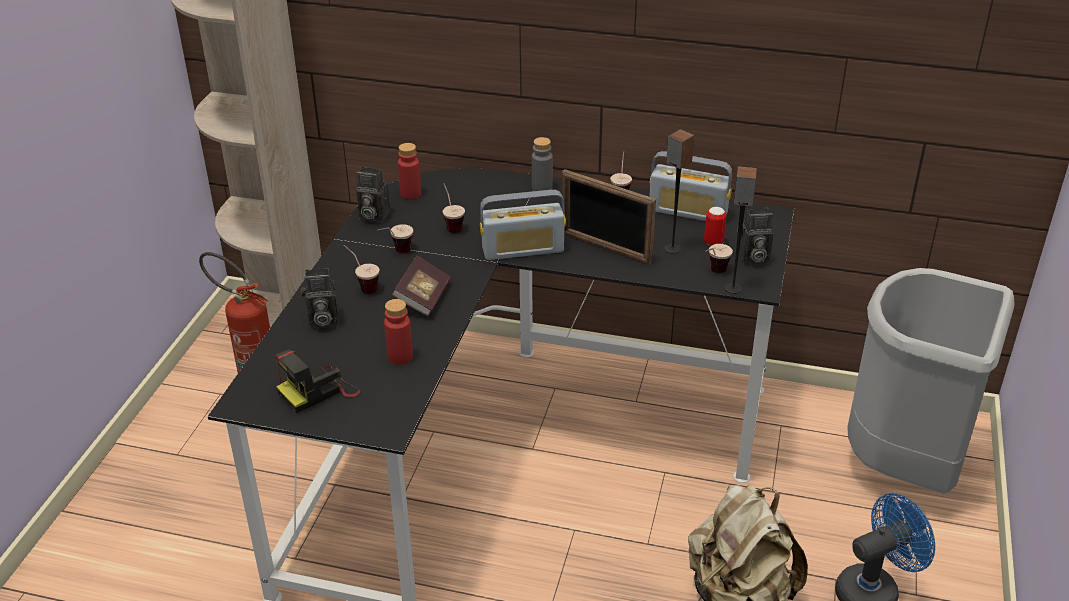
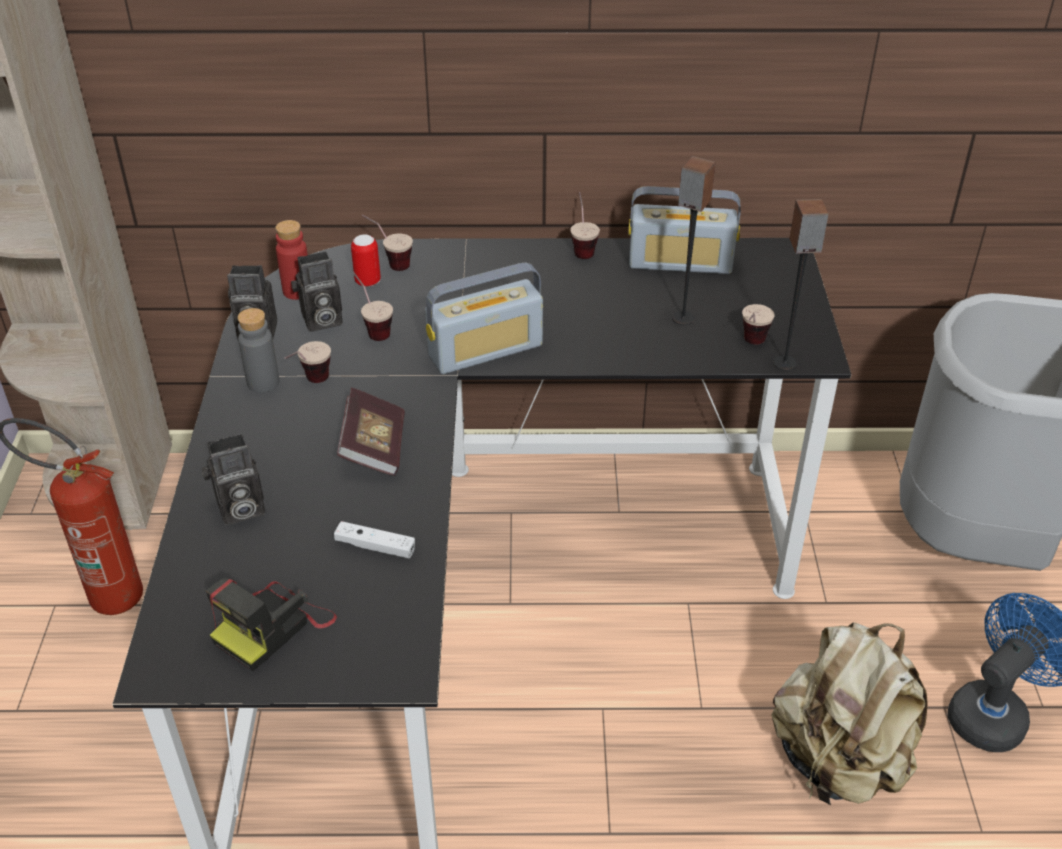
camera: 15 degrees left, 5 degrees up
(362, 286) = (279, 443): cup -> cup (389, 263)
(400, 356) = (375, 547): red bottle -> white game controller
(542, 188) = (475, 256): grey bottle -> grey bottle (263, 382)
(605, 248) = (595, 331): picture frame -> none
(713, 242) = (731, 301): can -> can (368, 282)
(751, 258) = (789, 316): camera -> camera (320, 321)

